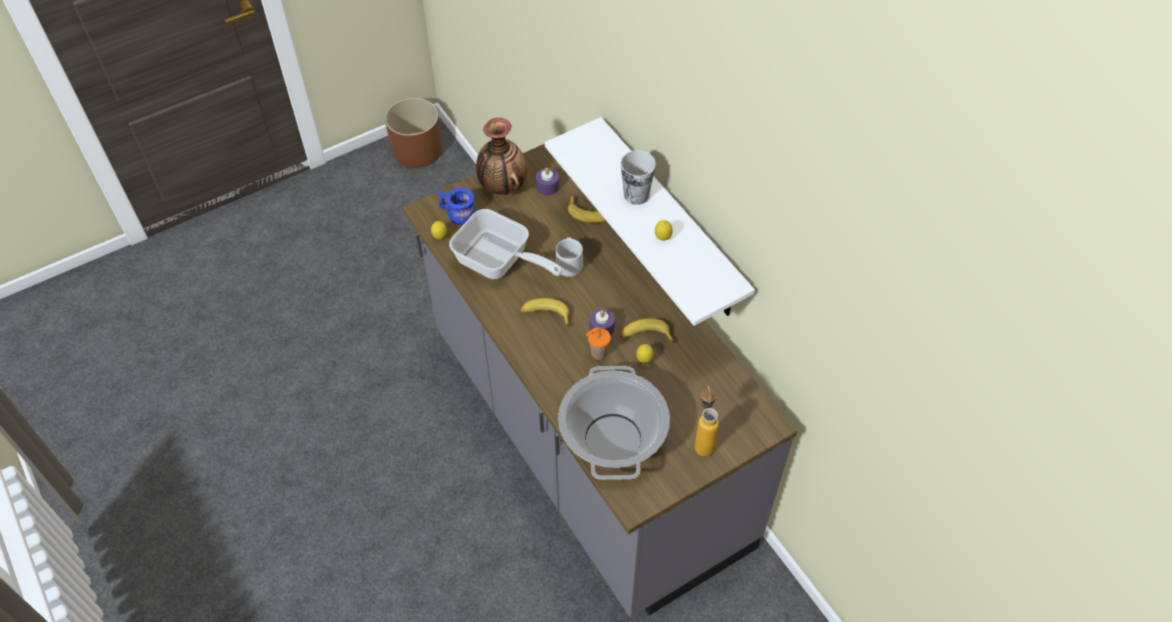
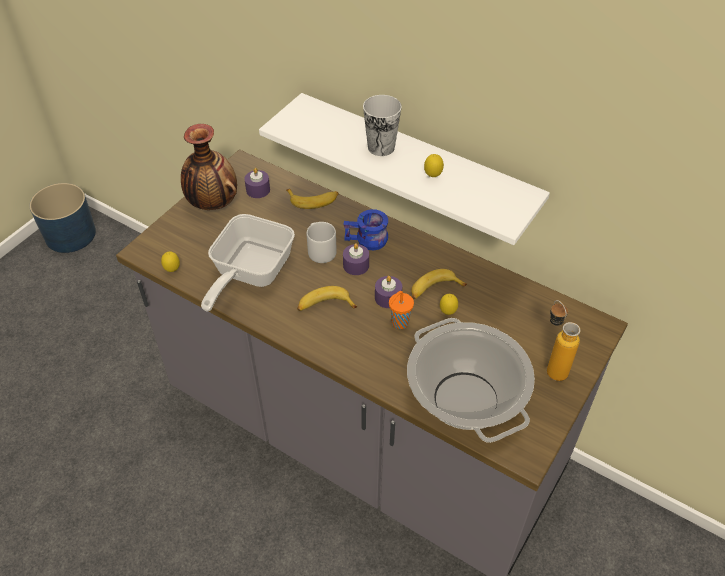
camera: 25 degrees left, 5 degrees down
(417, 149) = (70, 234): brown planter -> blue planter
(457, 214) = (179, 243): blue mug -> blue mug (367, 241)
(499, 263) = (248, 273): frying pan -> frying pan turned 105 degrees clockwise
(591, 288) = (356, 265): none -> purple candle

